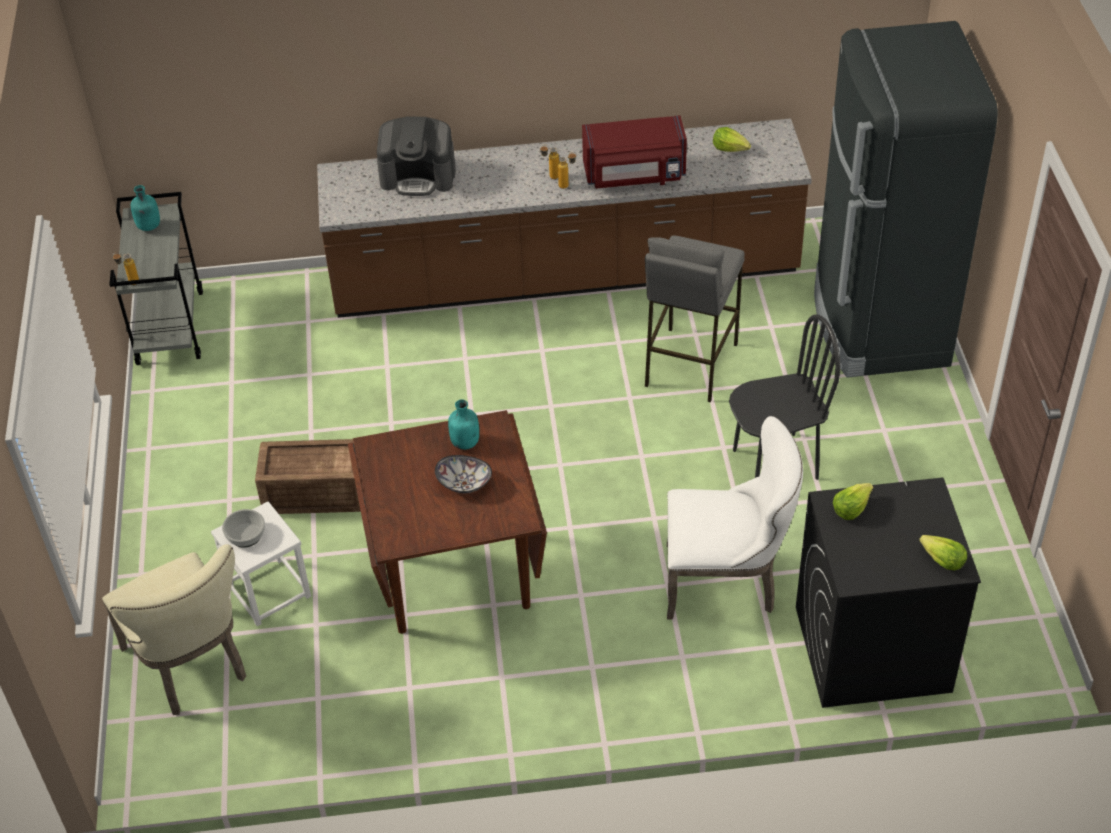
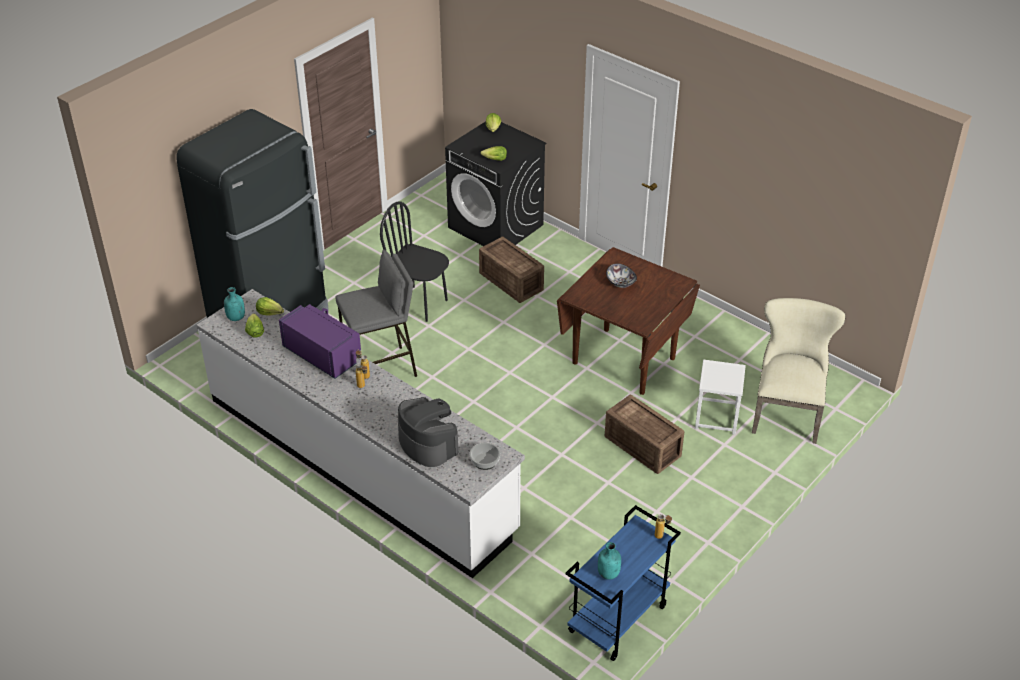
camera: 135 degrees left, 5 degrees down
(169, 327) = (618, 620): grey cart -> blue cart
(246, 535) = (727, 379): bowl -> bowl (485, 461)
(465, 442) = (597, 298): turquoise bottle -> turquoise bottle (235, 317)
(565, 276) = (360, 463): brown counter -> white counter
(635, 175) = (323, 354): red microwave -> purple microwave
(727, 581) = (511, 280): white chair -> crate
(750, 171) = (270, 312): none -> lettuce

